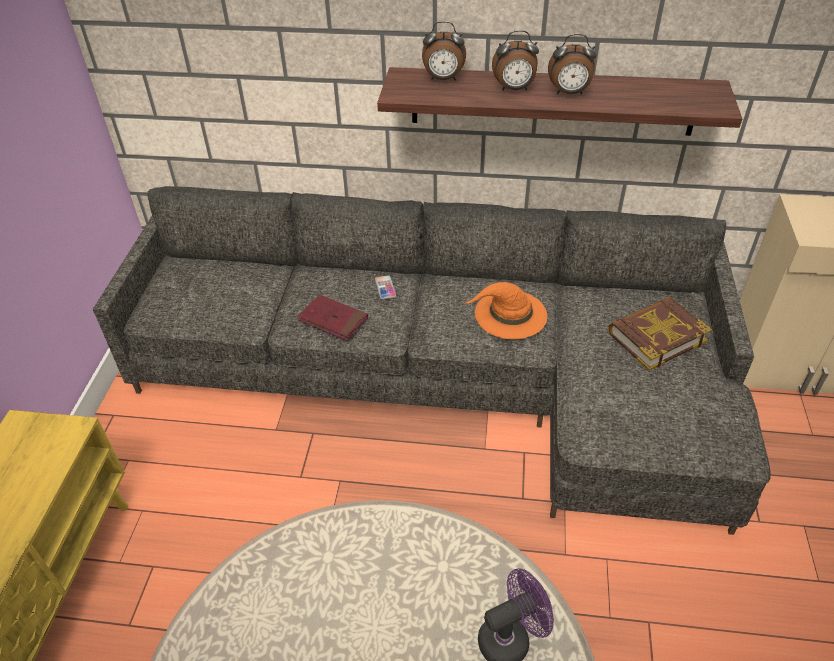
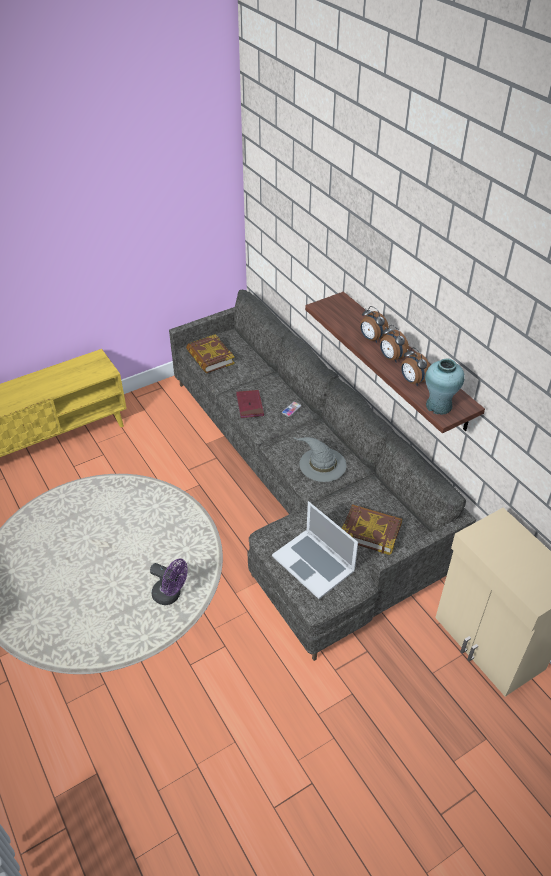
camera: 50 degrees right, 0 degrees up
(193, 306) = (210, 357): none -> book
(443, 79) = (352, 313): alarm clock -> alarm clock (412, 381)
(509, 314) = (322, 464): orange hat -> grey hat
(671, 416) = (313, 563): none -> laptop
(697, 103) = (439, 406): none -> turquoise vase

